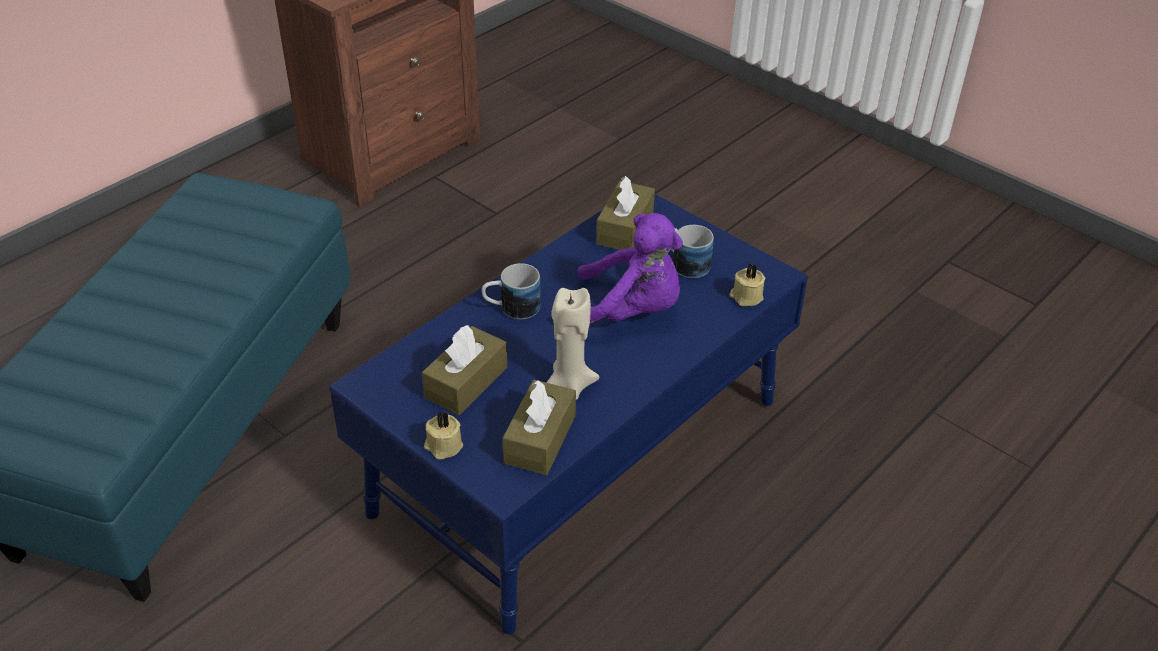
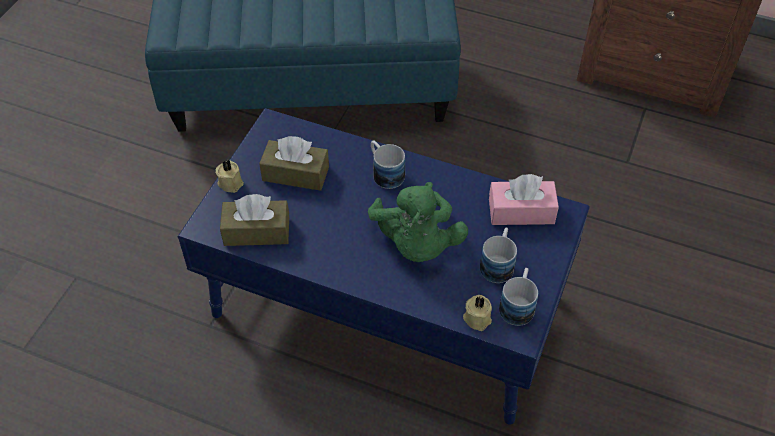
camera: 70 degrees right, 10 degrees up
(569, 385) = (317, 231): beige candle -> none
(625, 228) = (521, 211): brown tissue box -> pink tissue box
(629, 312) = (416, 244): purple plush toy -> green plush toy
(741, 265) = (518, 304): none -> mug

